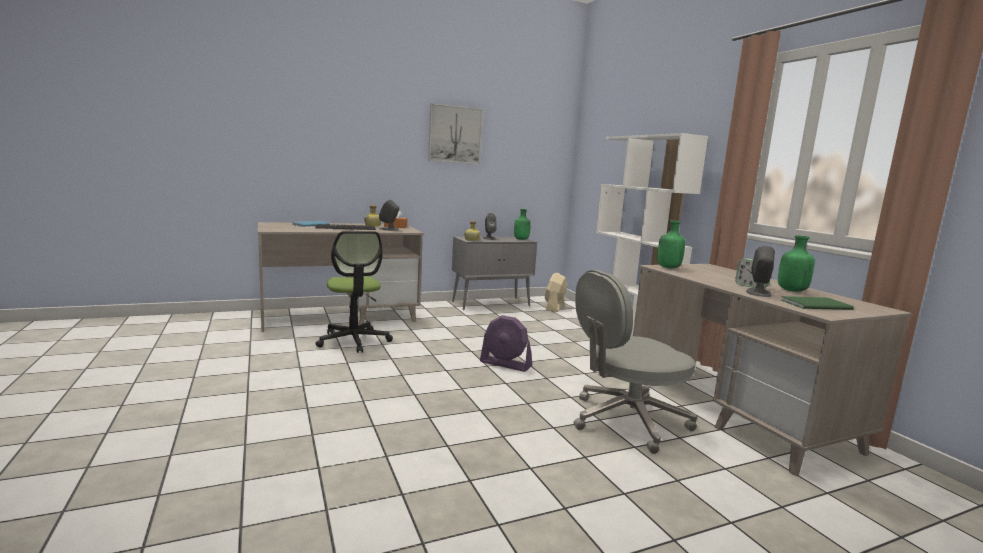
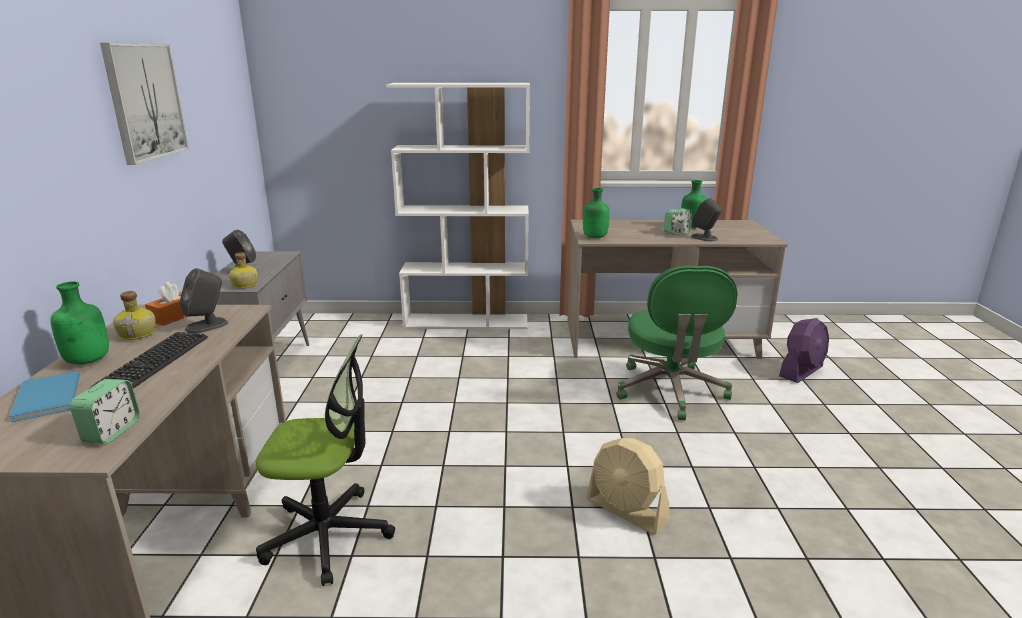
camera: 65 degrees left, 10 degrees up
(286, 229) = (112, 432): none -> alarm clock
(506, 364) = (508, 417): purple fan -> purple fan (801, 371)
(521, 239) = (272, 255): green bottle -> green bottle (89, 360)
(554, 307) = (331, 331): beige fan -> beige fan (627, 510)
(626, 421) = (670, 391): grey office chair -> green office chair
(813, 304) = (739, 234): green book -> none

